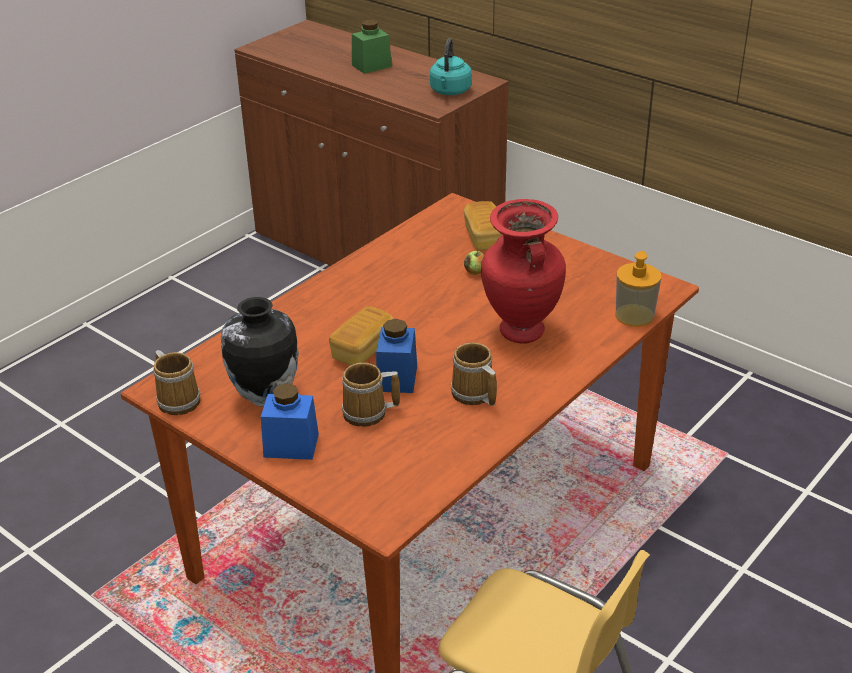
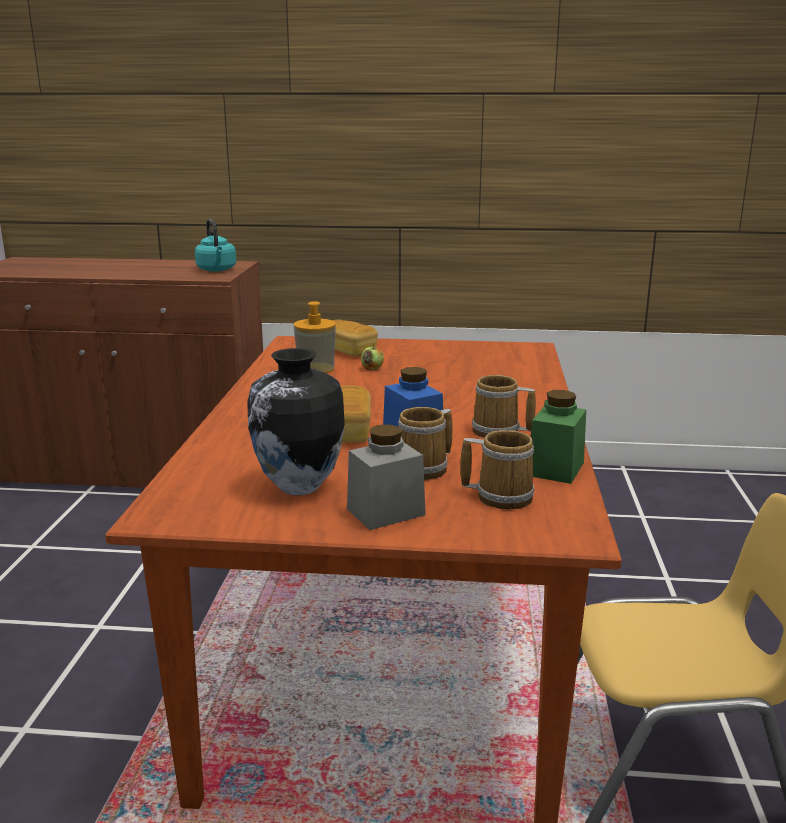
camera: 35 degrees left, 15 degrees down
(179, 399) = (196, 517): mug -> mug (501, 495)
(291, 445) = (385, 512): blue jar -> grey jar
(371, 66) = (119, 268): green jar -> green jar (555, 468)
(520, 332) = (470, 390): red vase -> none
(634, 315) = (539, 364): soap dispenser -> soap dispenser (316, 369)

